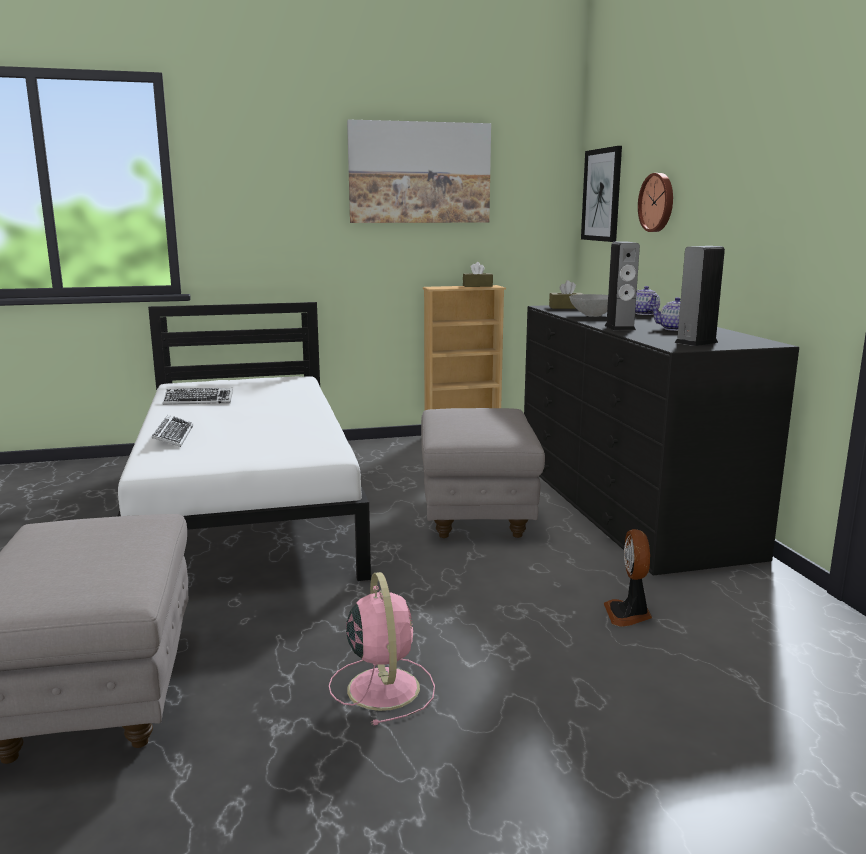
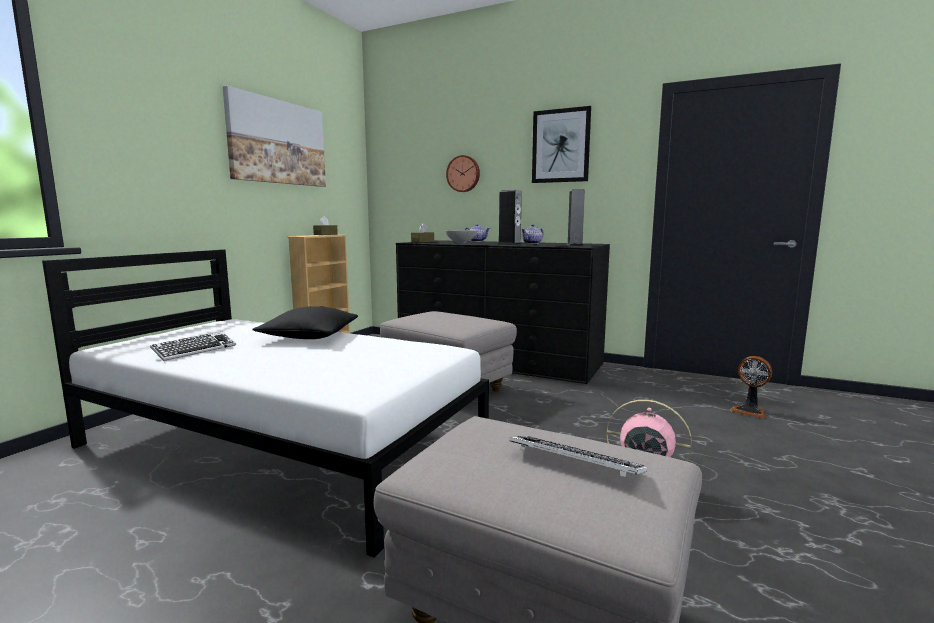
camera: 50 degrees left, 5 degrees down
(173, 436) = (284, 374): keyboard -> keyboard (575, 464)
(292, 408) = (309, 336): none -> black pillow
(602, 195) = (397, 171): picture -> picture (561, 146)
(629, 614) = (621, 402): fan -> fan (750, 411)

